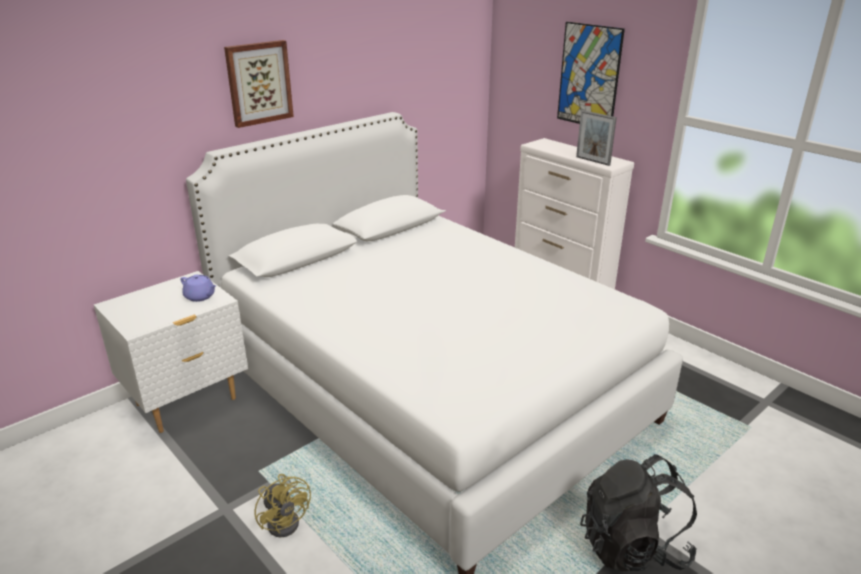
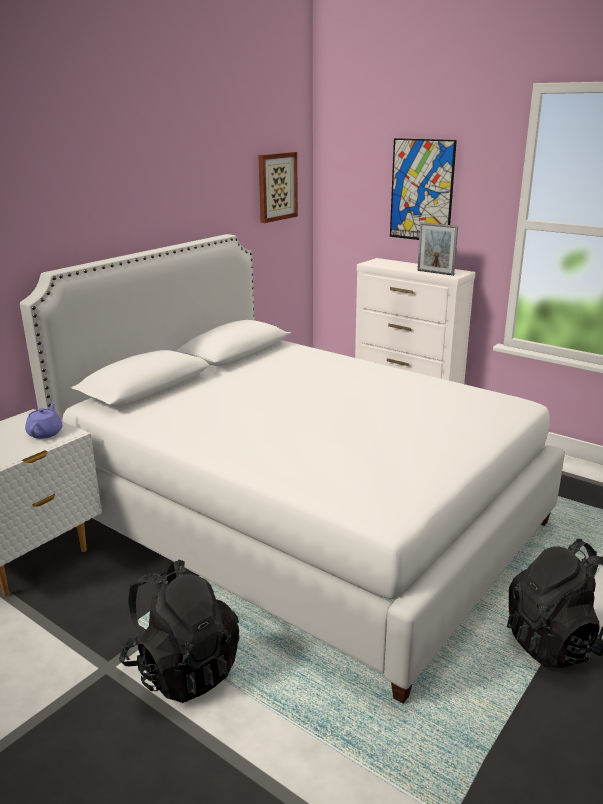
camera: 10 degrees left, 5 degrees down
(200, 297) = (45, 433): purple teapot -> purple teapot turned 105 degrees counterclockwise
(259, 83) = (93, 198): picture -> picture (276, 186)
(286, 520) = (183, 669): yellow fan -> black backpack

